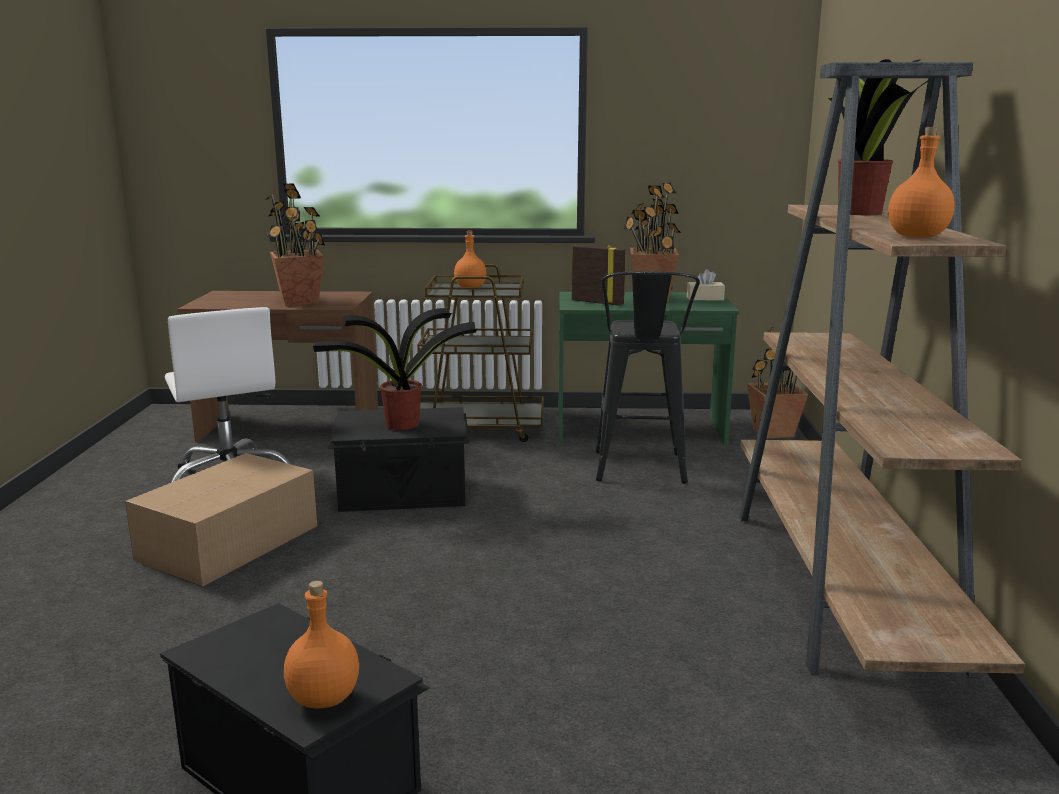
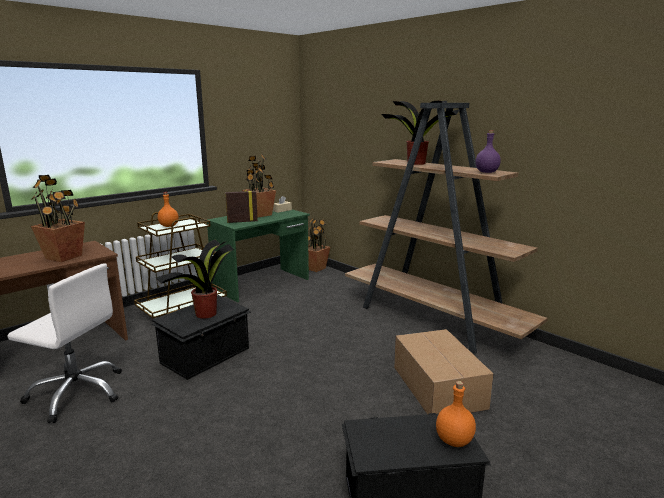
camera: 45 degrees left, 0 degrees up
(232, 542) = (155, 424): cardboard box -> cardboard box (438, 386)
(639, 472) = (295, 303): black stool -> none
(918, 237) = (487, 172): orange bottle -> purple bottle

